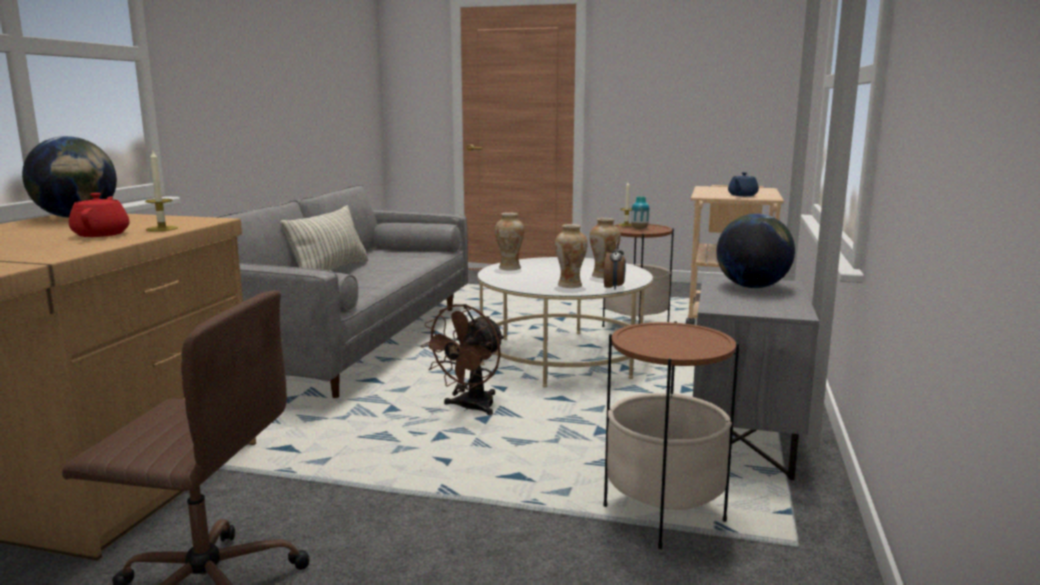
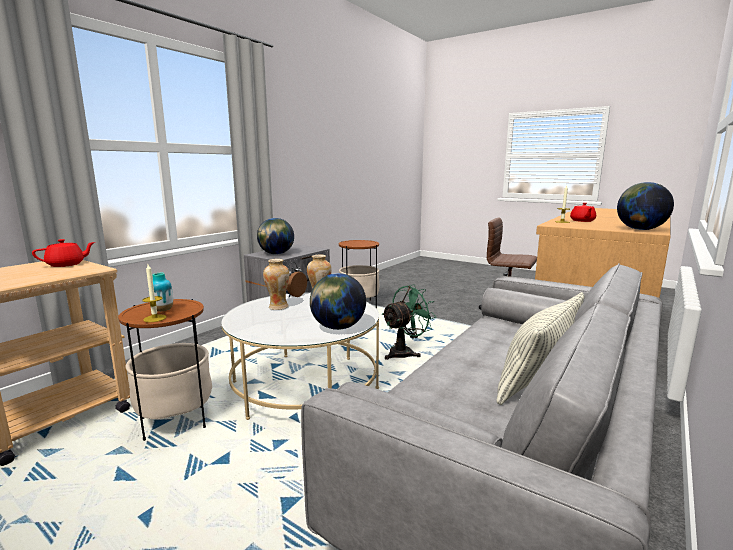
camera: 160 degrees left, 0 degrees up
(470, 408) = (405, 352): brown fan -> green fan
(509, 268) = (338, 327): vase -> globe
(742, 195) = (66, 264): blue teapot -> red teapot

